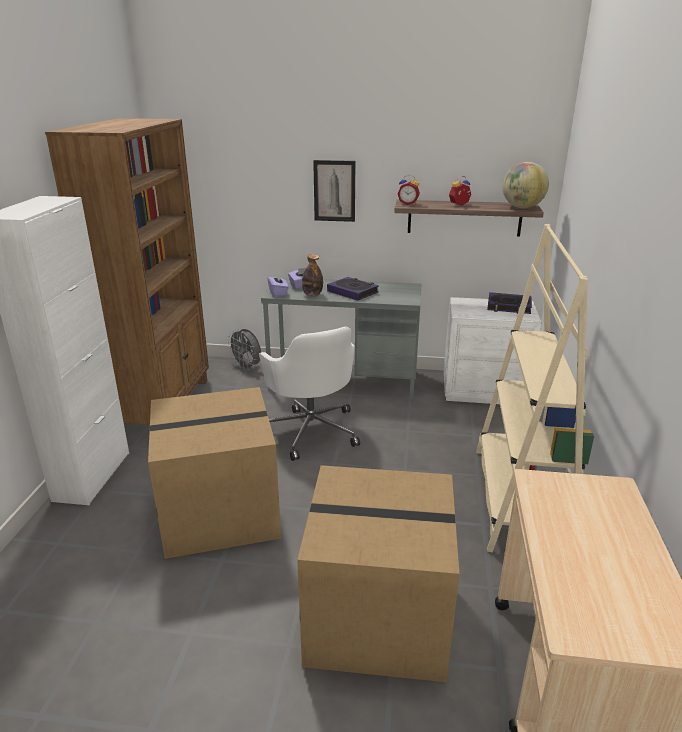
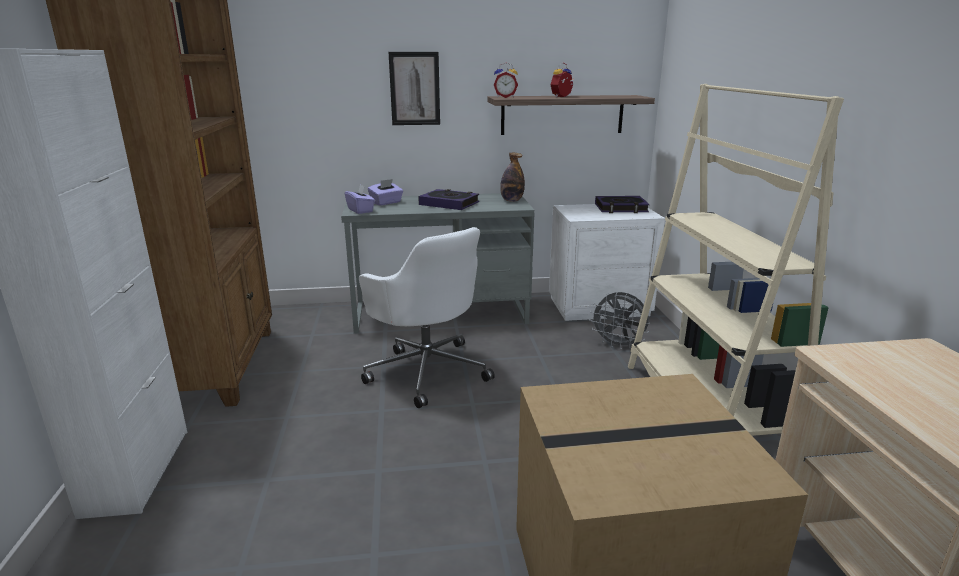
camera: 15 degrees left, 5 degrees down
(221, 510) = (348, 484): cardboard box -> none
(247, 367) = (318, 312): grey fan -> grey fan (618, 345)
(312, 295) = (403, 209): bottle -> bottle (511, 200)
(522, 207) = (628, 96): globe -> none

